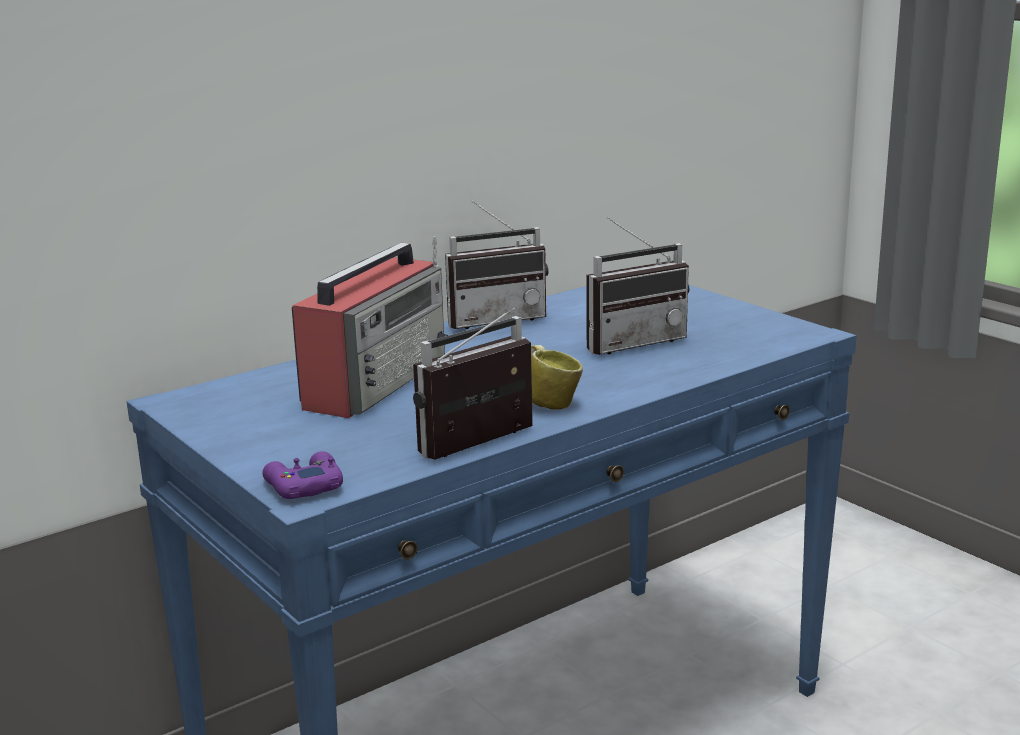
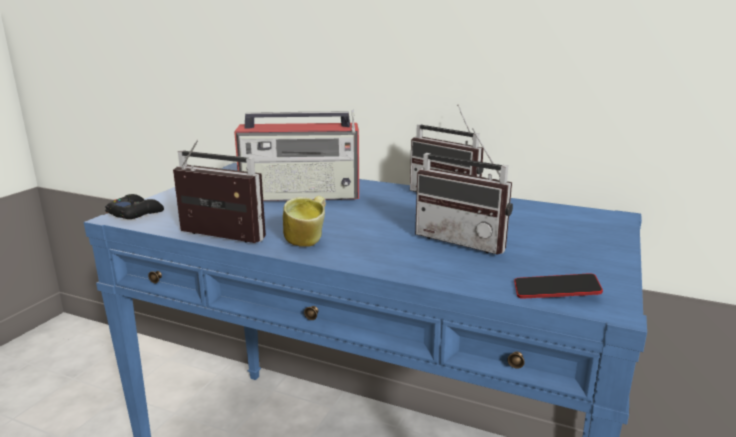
camera: 60 degrees right, 0 degrees up
(303, 486) = (135, 213): purple game controller -> black game controller
(773, 340) = (555, 292): none -> phone

